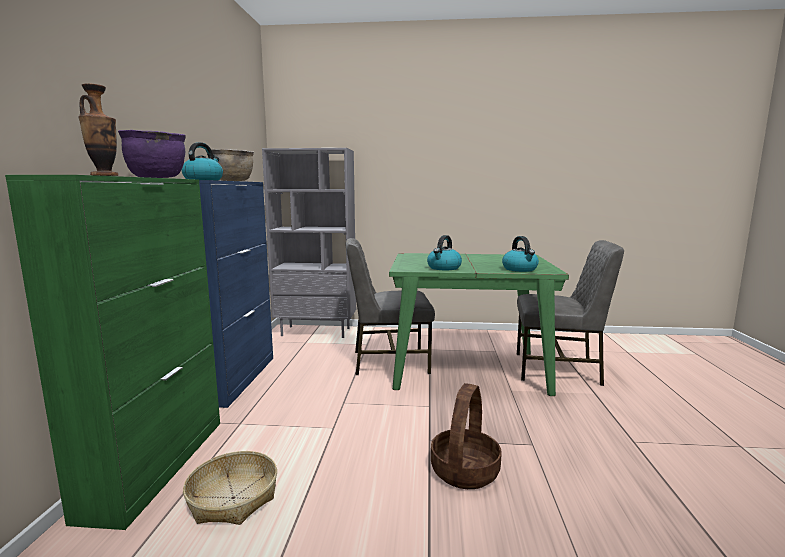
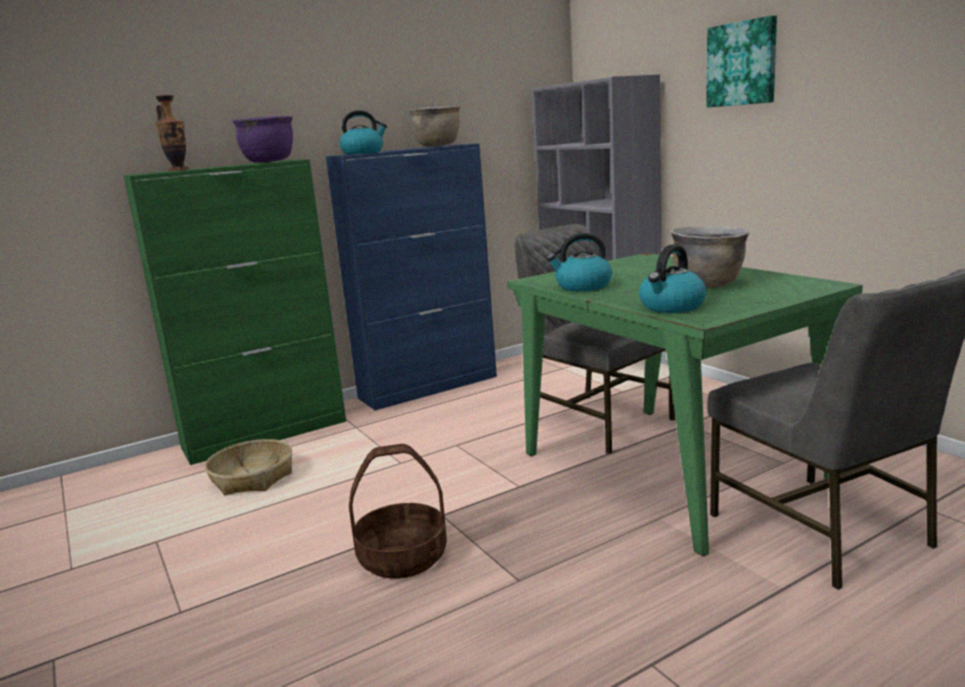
camera: 55 degrees right, 5 degrees up
(411, 151) = (742, 64): none -> picture
(491, 260) = (708, 284): none -> brown cooking pot

